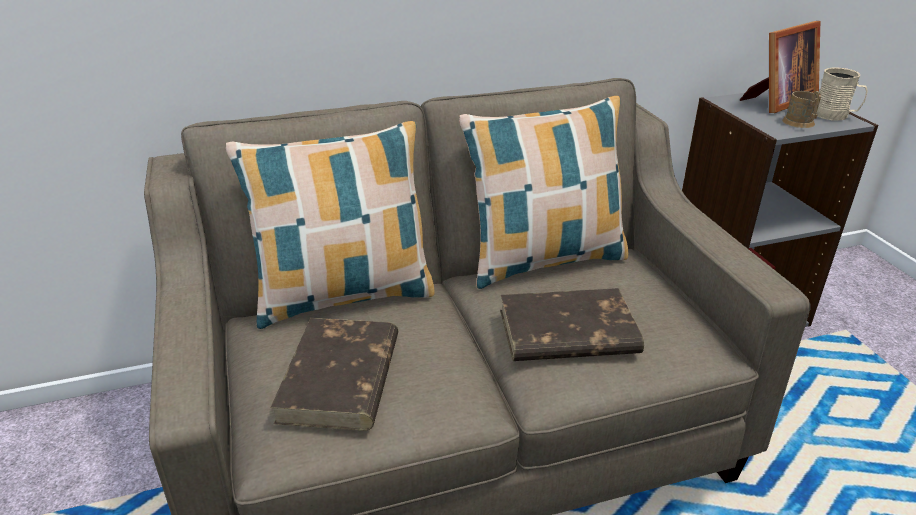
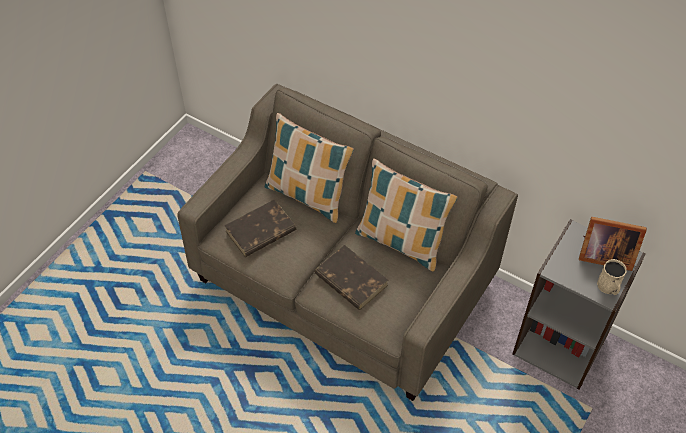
camera: 50 degrees right, 20 degrees up
(800, 124) = (576, 276): brown mug -> none

